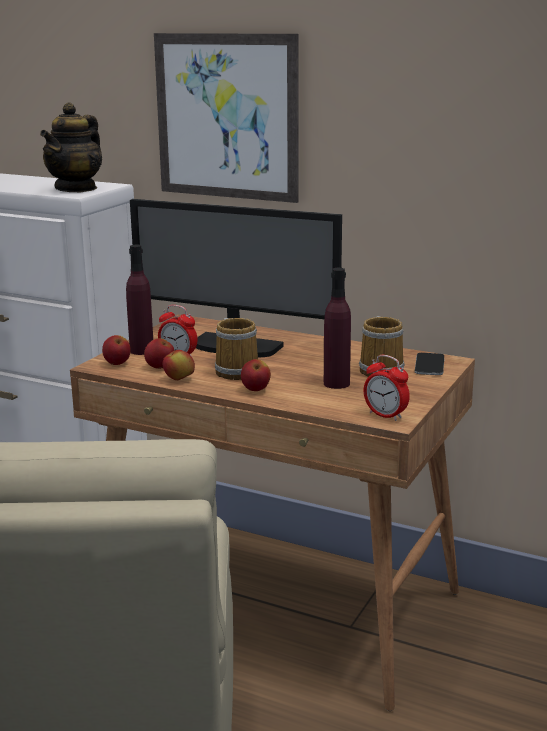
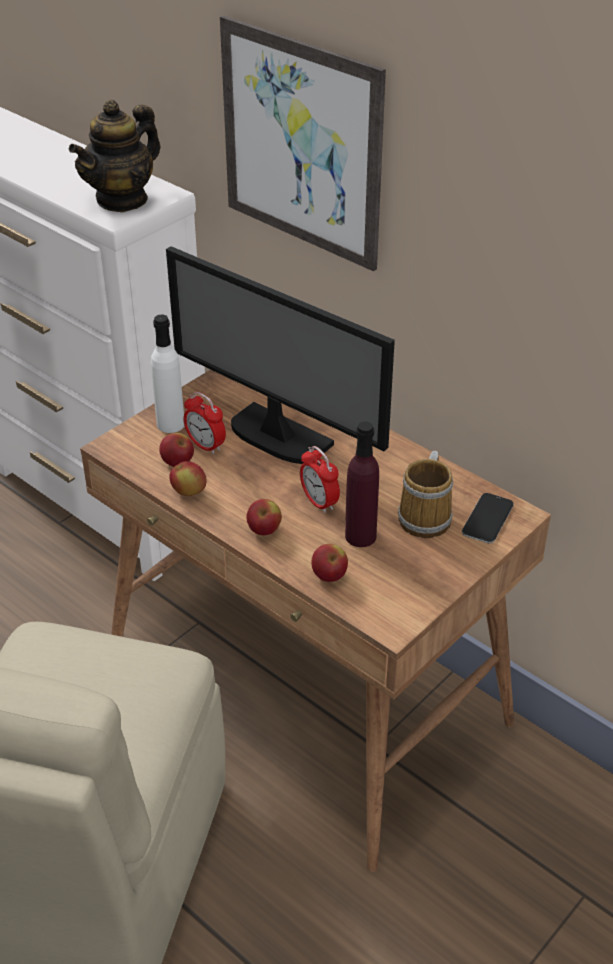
camera: 15 degrees right, 20 degrees up
(117, 364) = (134, 447): apple -> apple (329, 576)
(141, 350) = (170, 424): purple bottle -> white bottle
(237, 370) = (260, 486): mug -> none
(385, 415) = (386, 613): alarm clock -> alarm clock (319, 502)

